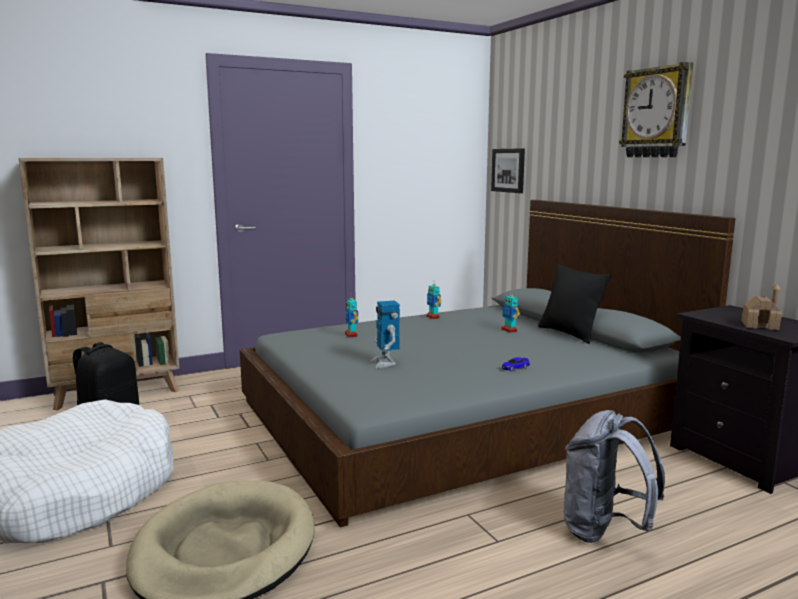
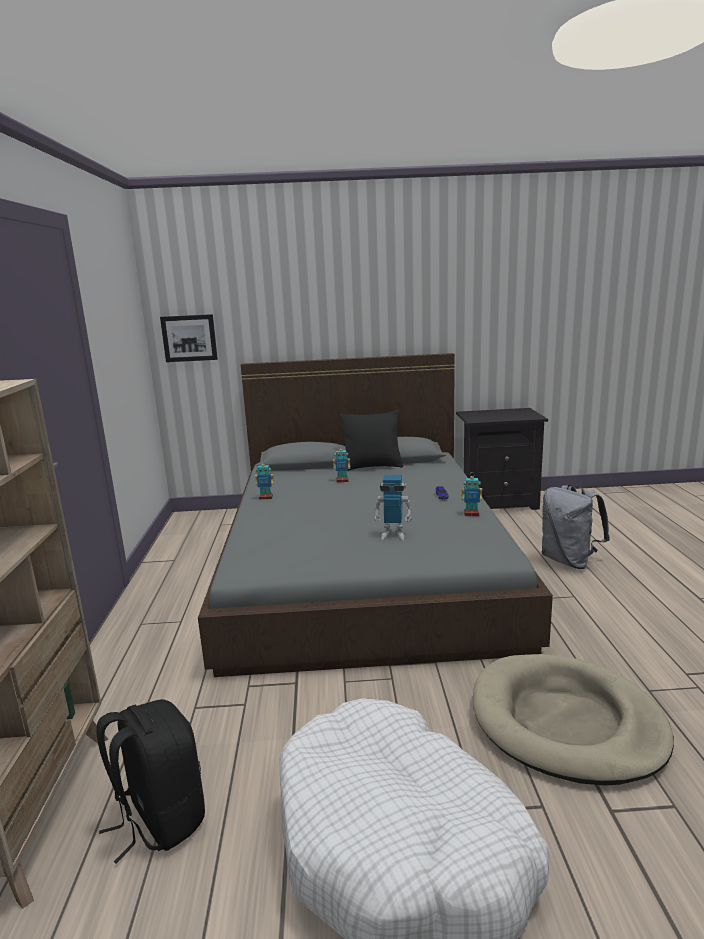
camera: 65 degrees left, 5 degrees up
(351, 335) = (295, 536): toy robot -> toy robot (471, 514)
(657, 112) = (375, 280): wall clock -> none
(759, 325) = (509, 416): toy house -> none

